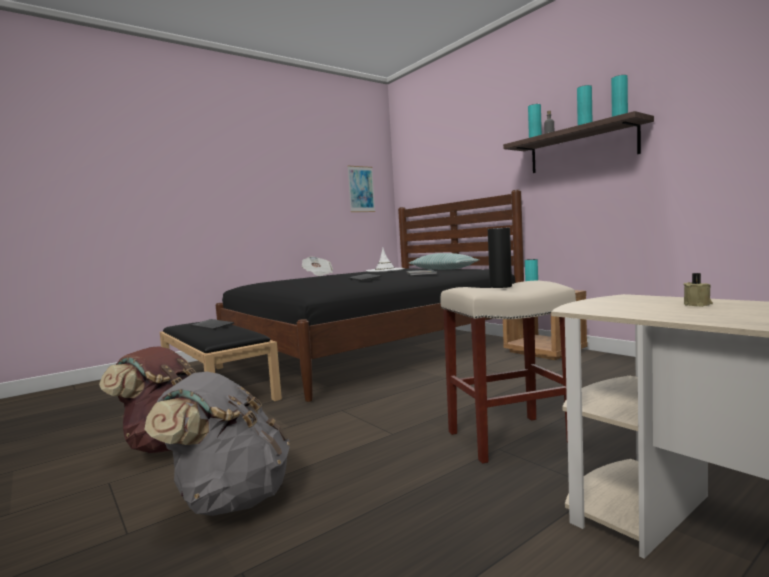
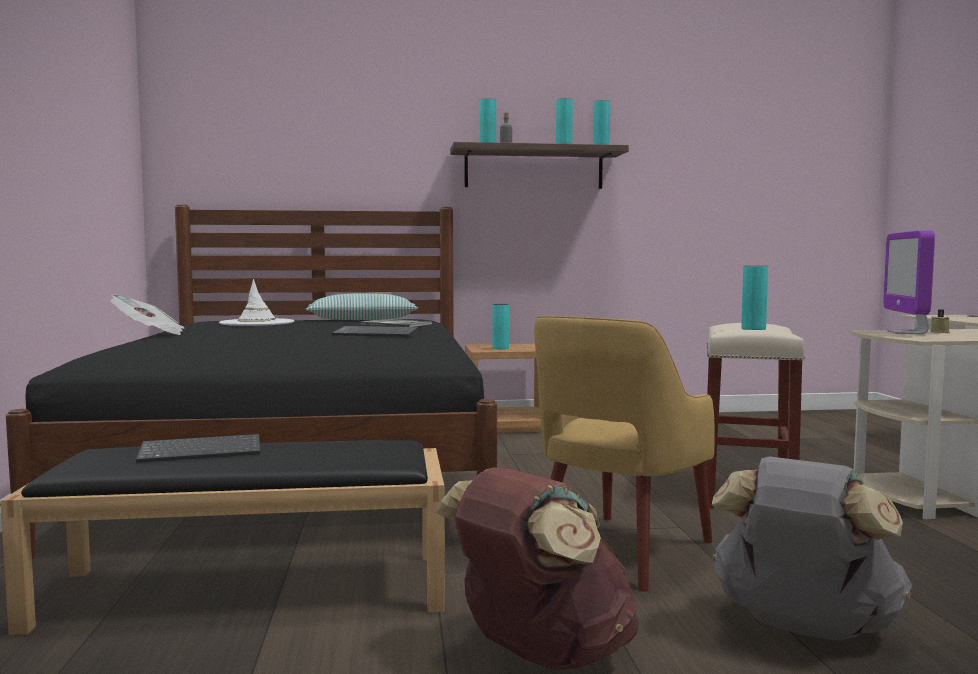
camera: 60 degrees left, 0 degrees up
(323, 429) = (619, 552): none -> yellow armchair
(361, 189) = (116, 157): picture -> none
(500, 286) = (753, 329): black vase -> turquoise vase
(644, 301) = (907, 333): none -> monitor

